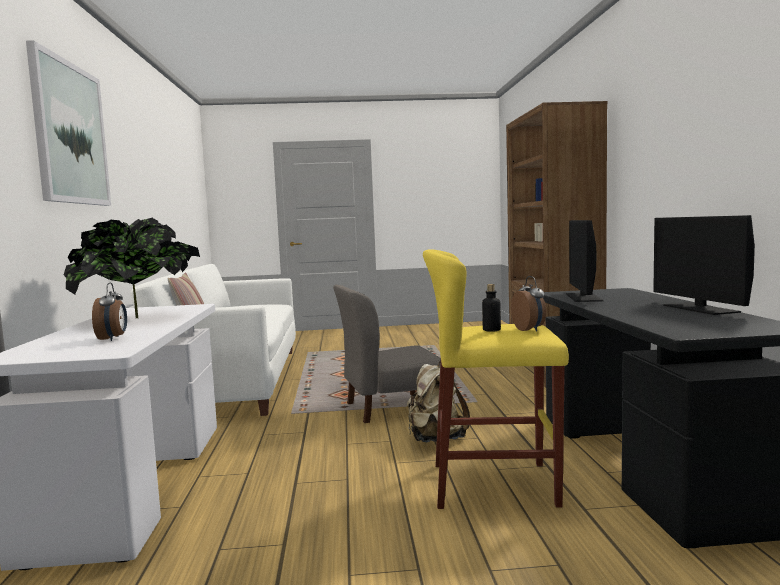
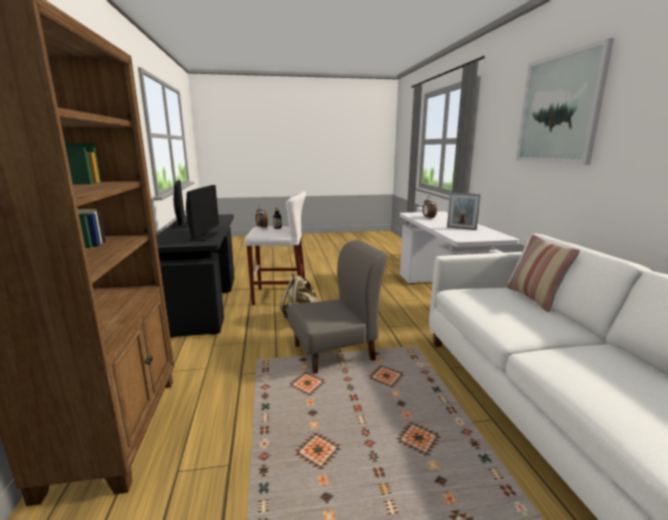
camera: 175 degrees right, 10 degrees up
(138, 318) = (461, 228): potted plant -> picture frame
(494, 484) = (280, 296): yellow stool -> white stool

